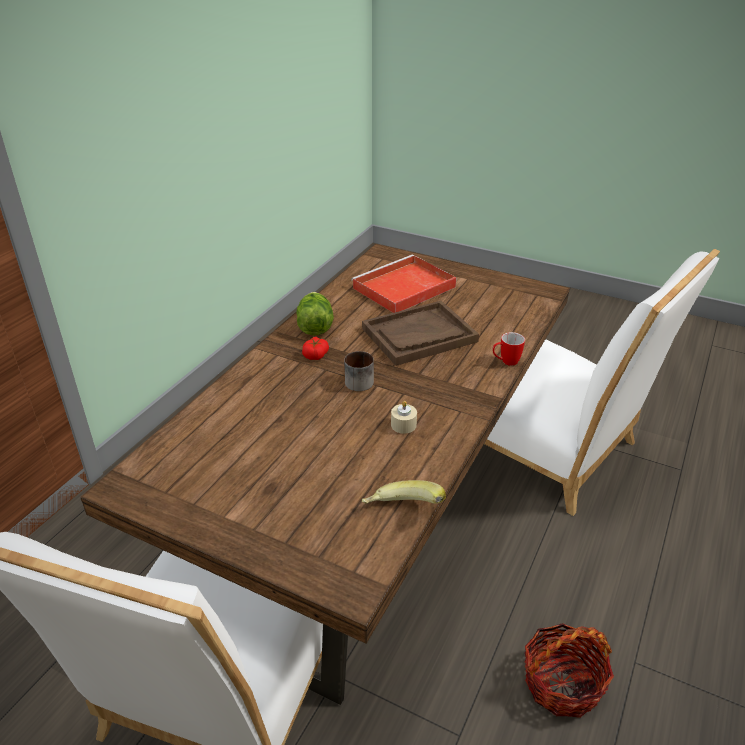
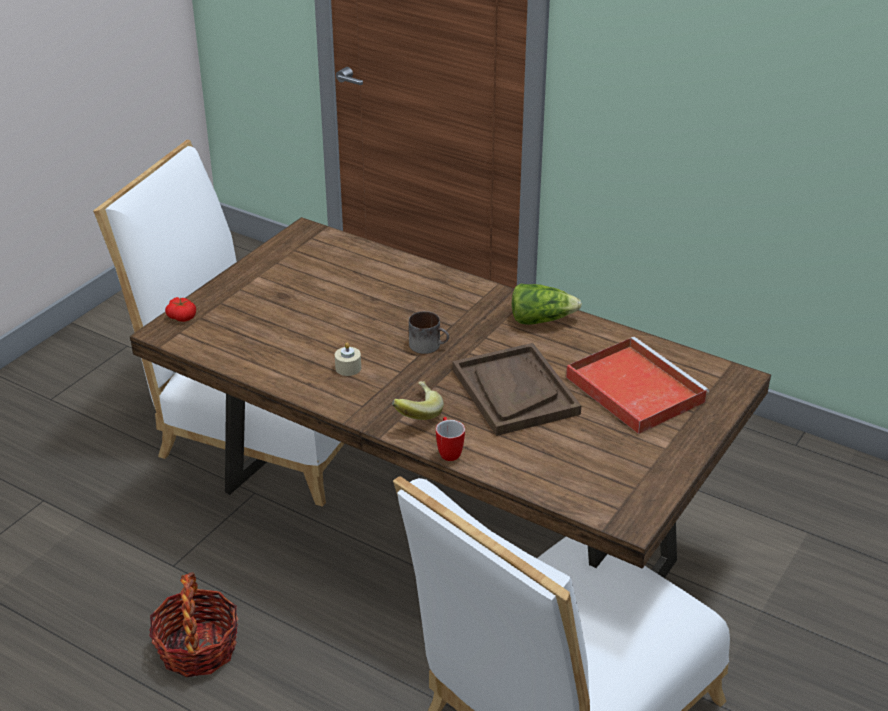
camera: 95 degrees right, 0 degrees up
(315, 355) = (480, 319): tomato -> tomato (182, 316)
(402, 512) = (231, 359): banana -> banana (415, 413)

